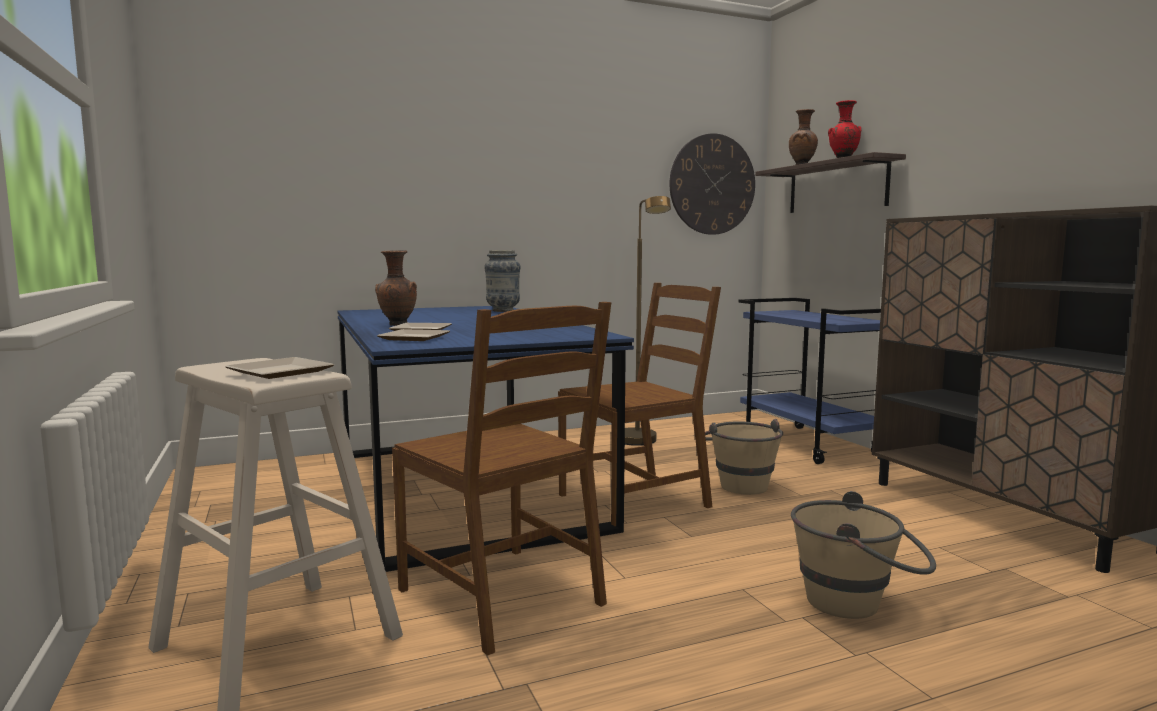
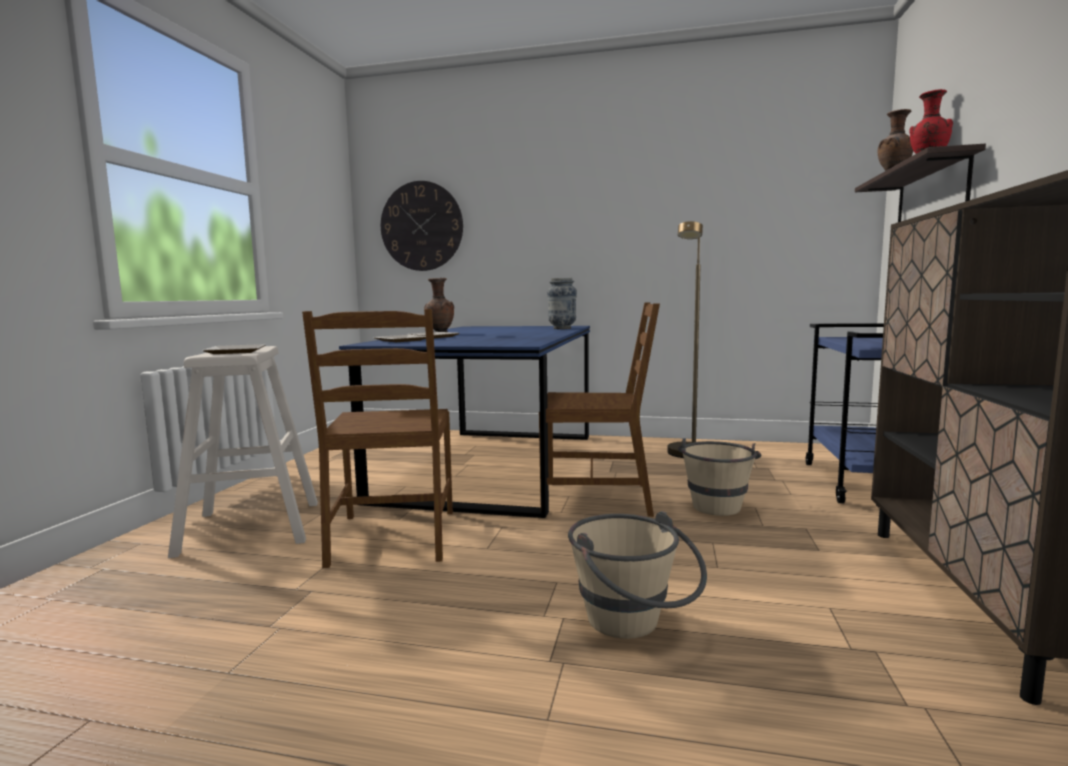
camera: 35 degrees right, 0 degrees up
(712, 184) = (811, 206): wall clock -> wall clock (421, 226)

